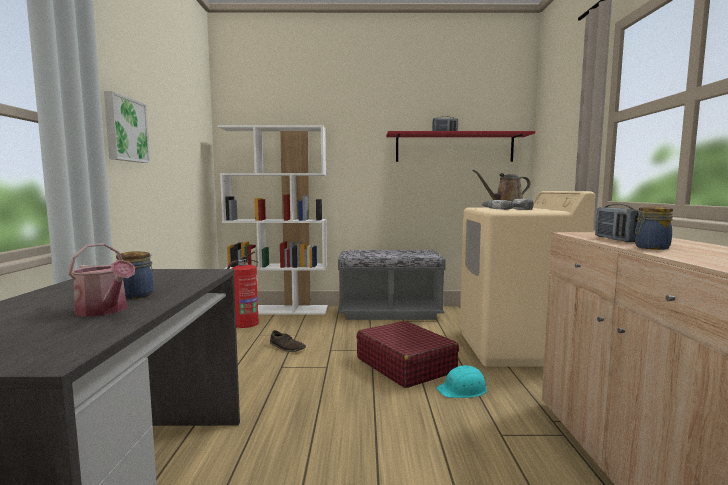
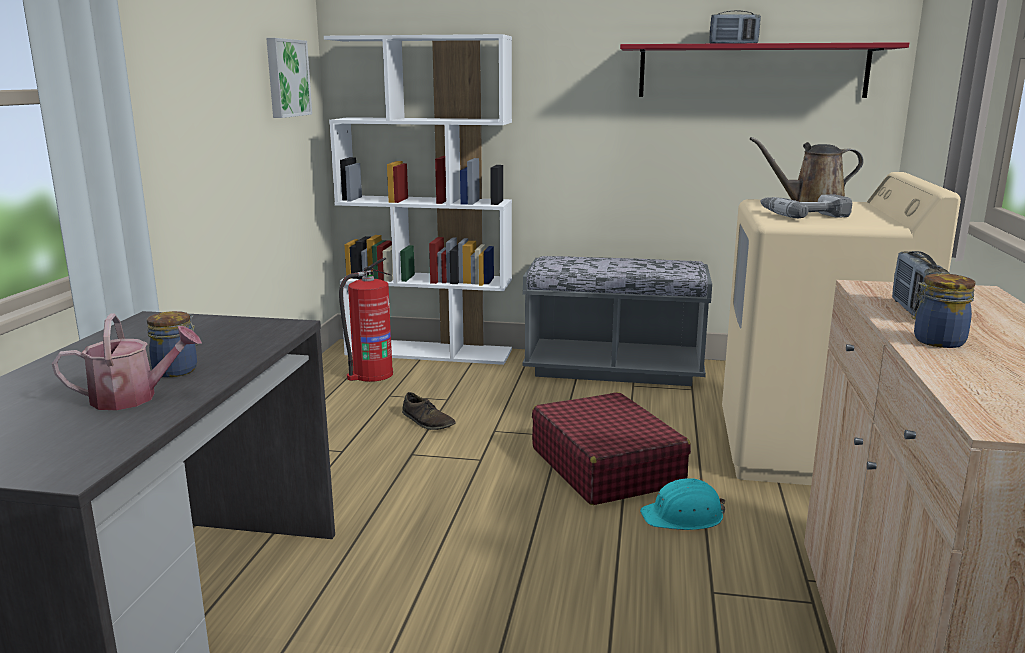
camera: 10 degrees right, 10 degrees up
(104, 311) = (133, 397): watering can -> watering can turned 60 degrees counterclockwise
(125, 130) = (167, 81): picture -> picture (286, 78)

